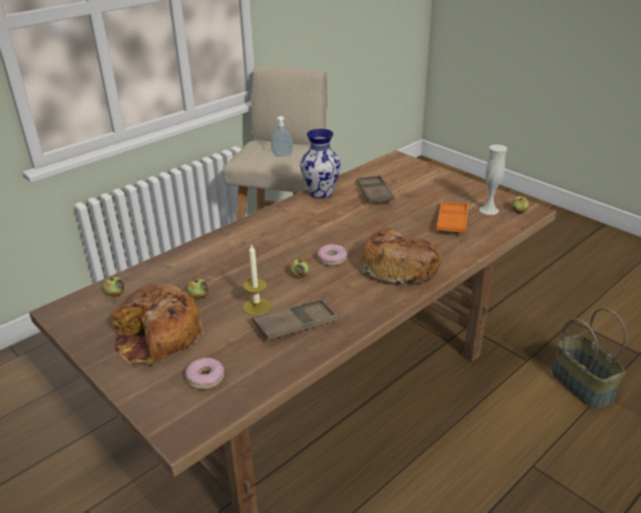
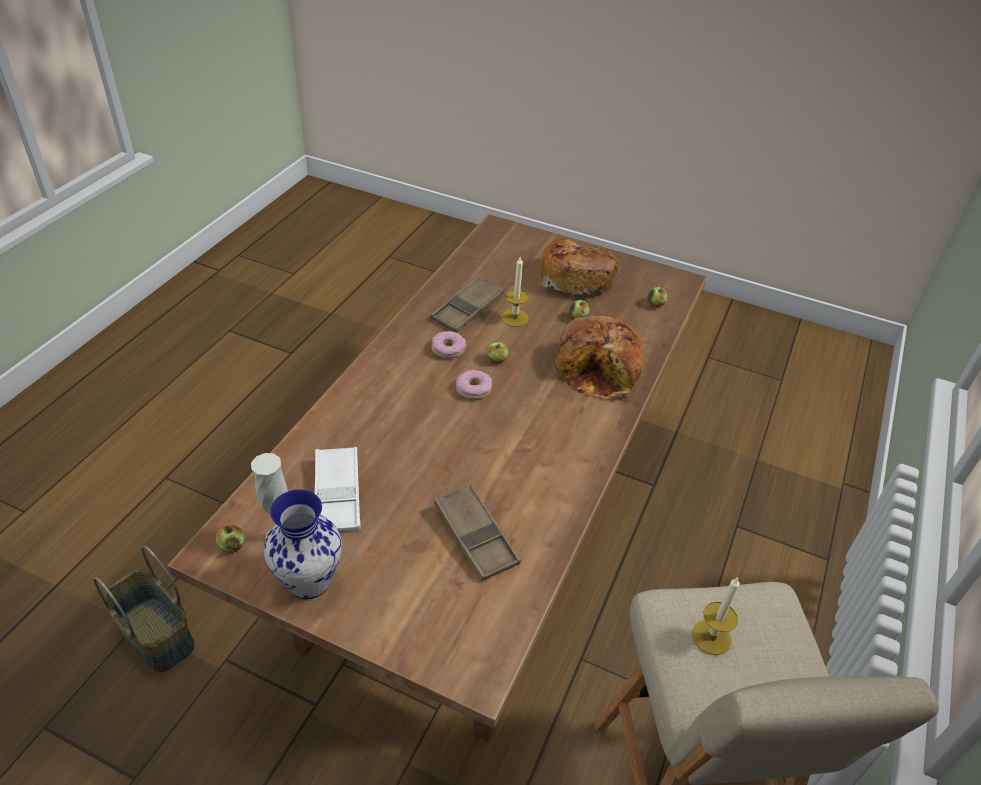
camera: 155 degrees right, 10 degrees up
(205, 378) = (509, 257): donut -> donut (448, 349)
(282, 155) = (711, 637): soap dispenser -> candle
(321, 192) = (559, 515): vase -> vase (308, 582)
(399, 266) = (392, 395): bread -> bread (599, 369)
(452, 221) = (337, 494): orange tray -> white tray

